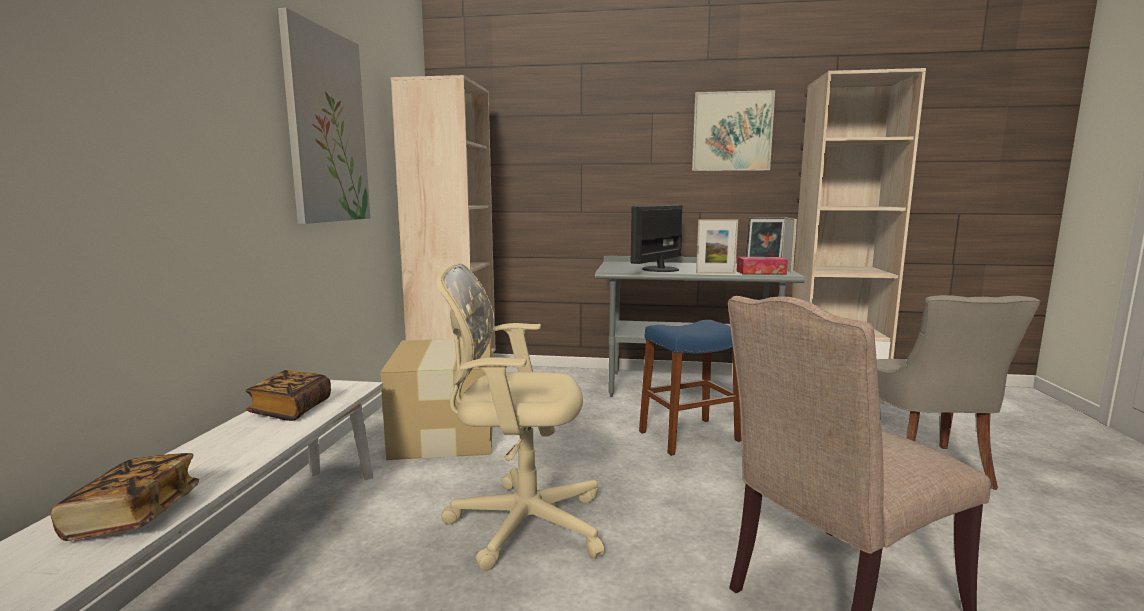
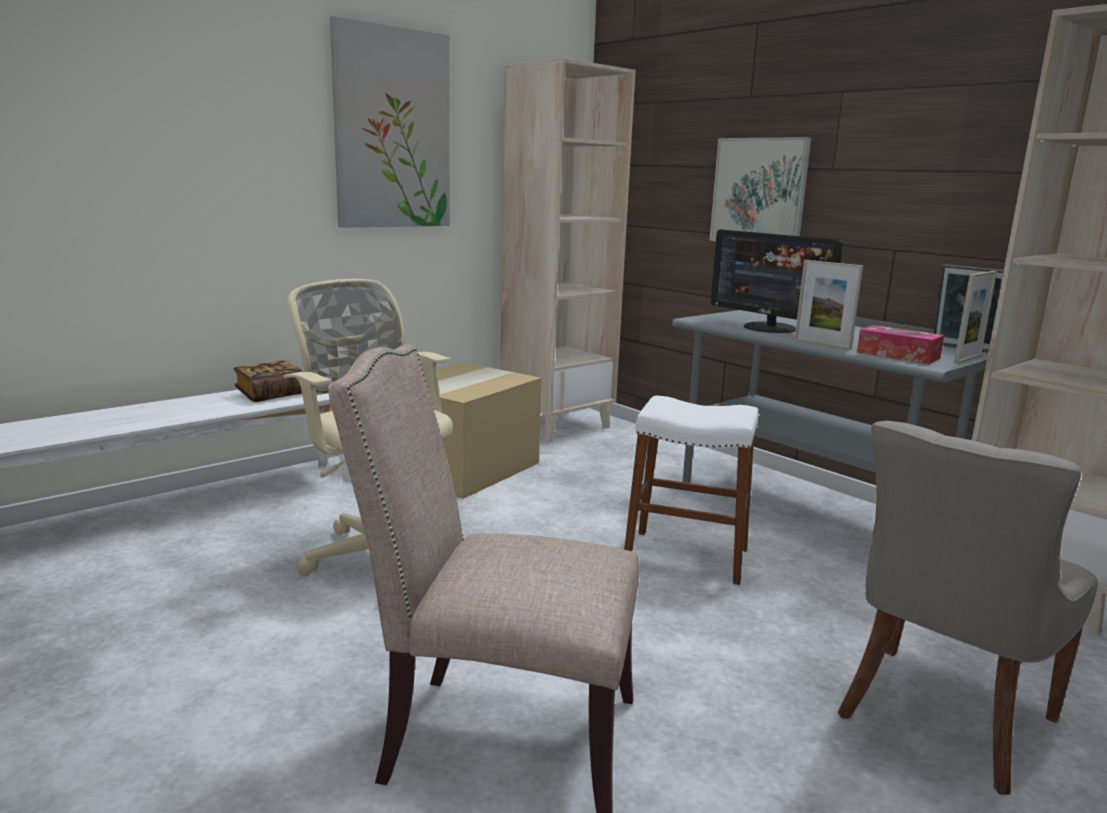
camera: 40 degrees right, 5 degrees up
(134, 516) = (80, 428): book -> none
(659, 269) = (769, 328): monitor -> monitor turned 120 degrees counterclockwise
(689, 436) = (686, 556): blue stool -> white stool
(732, 131) = (958, 118): picture -> picture (758, 192)

